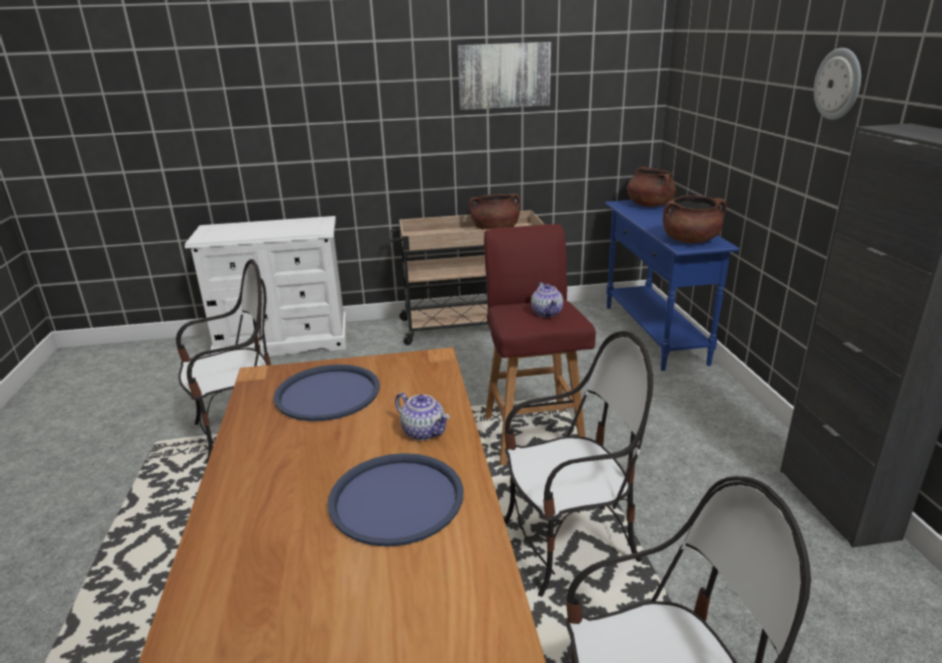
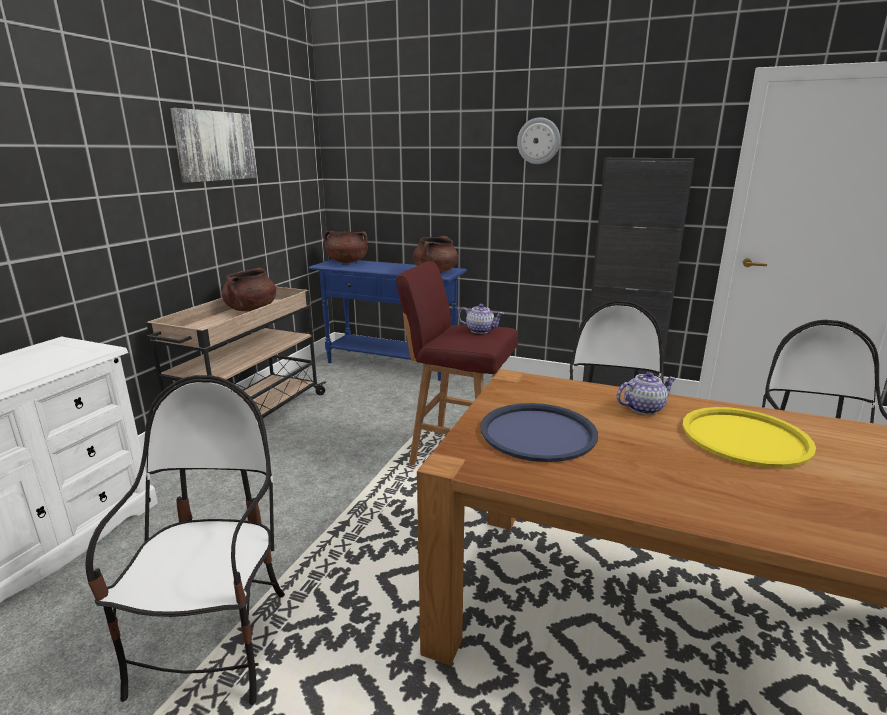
camera: 60 degrees left, 5 degrees down
(397, 499) = (745, 437): blue tray -> yellow tray

